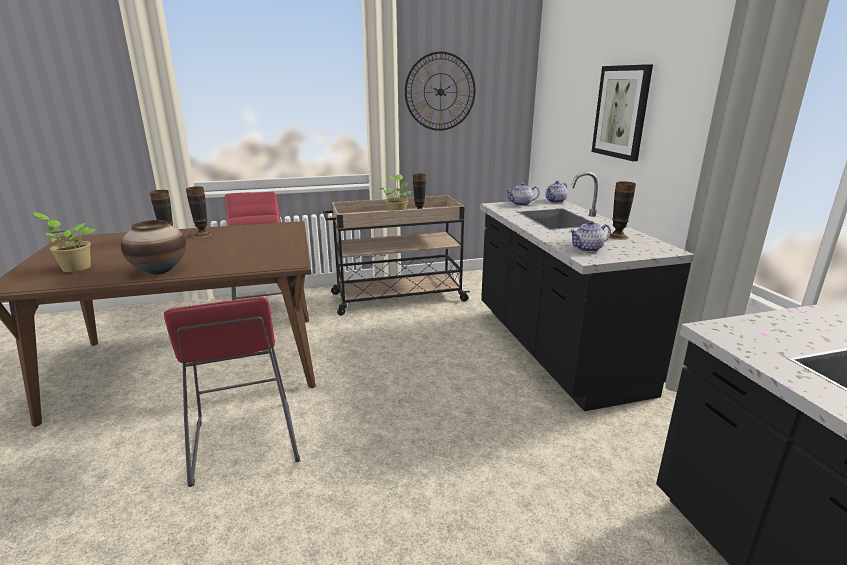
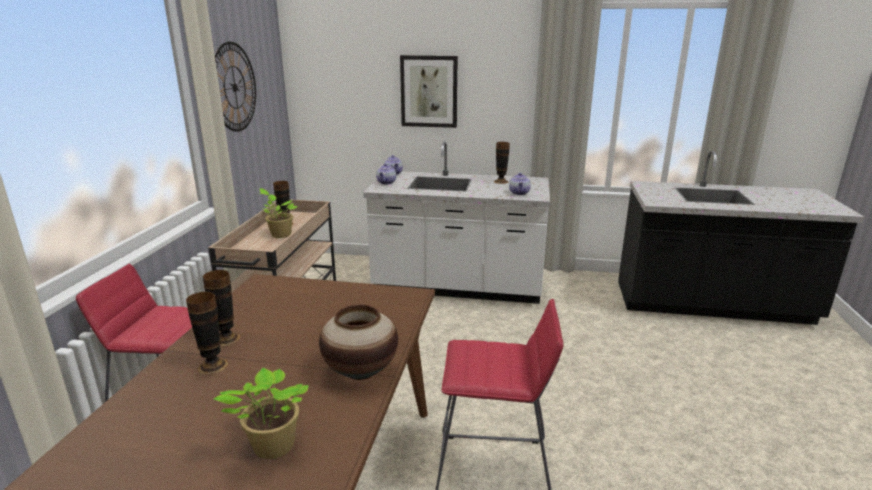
camera: 65 degrees left, 0 degrees up
(555, 349) = (458, 286): black counter -> white counter

